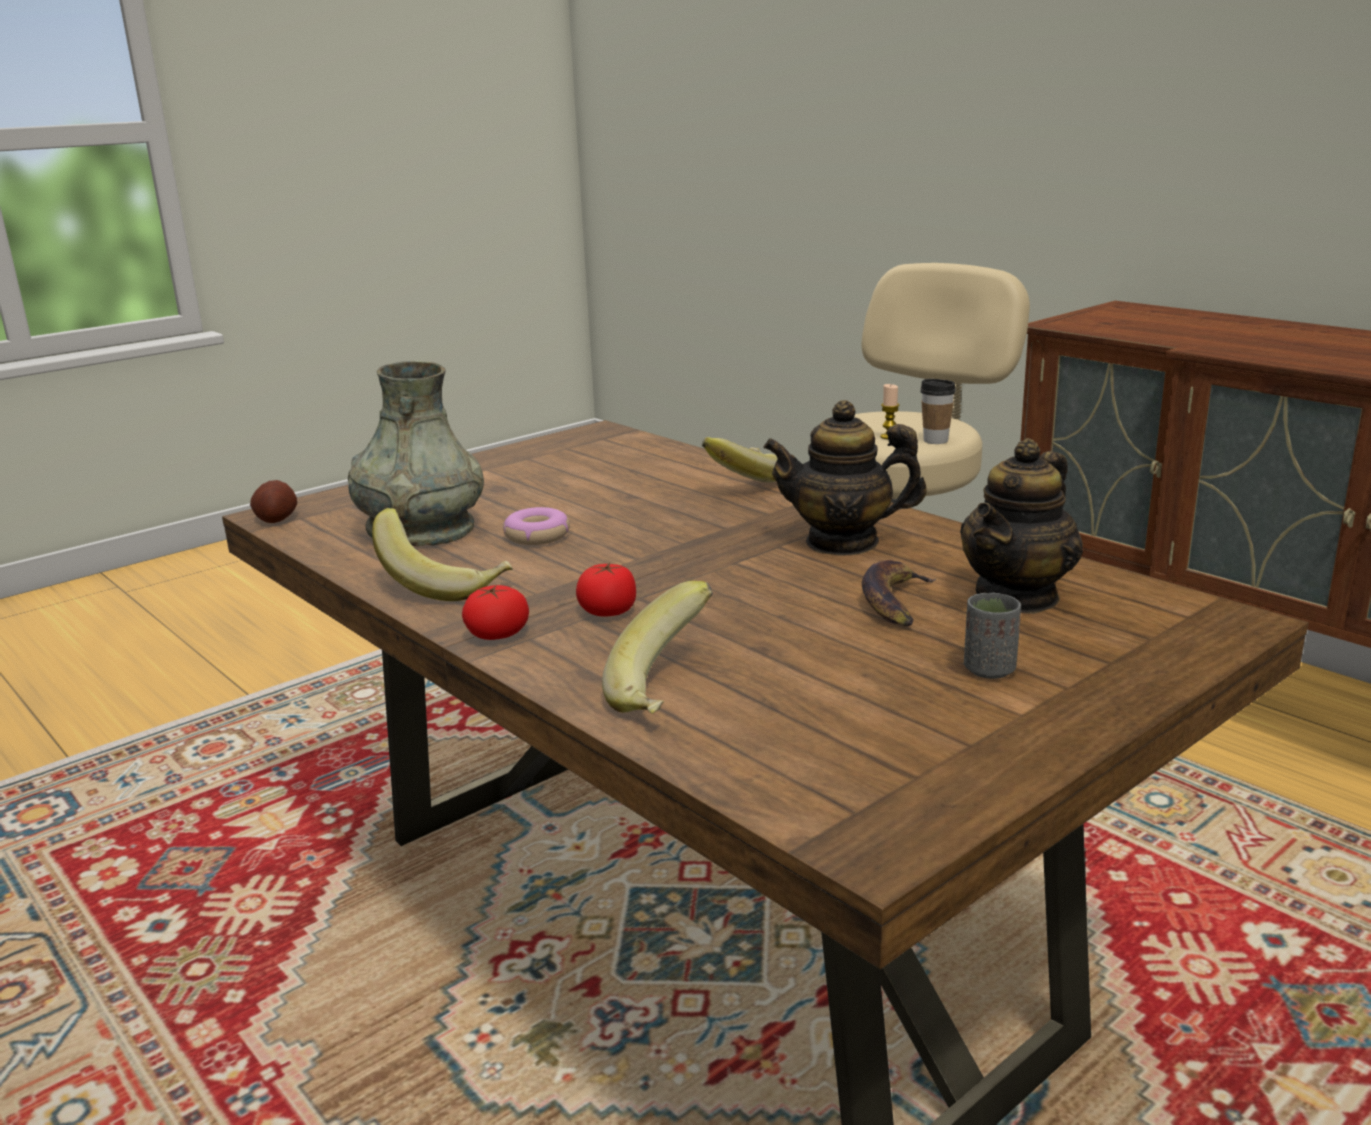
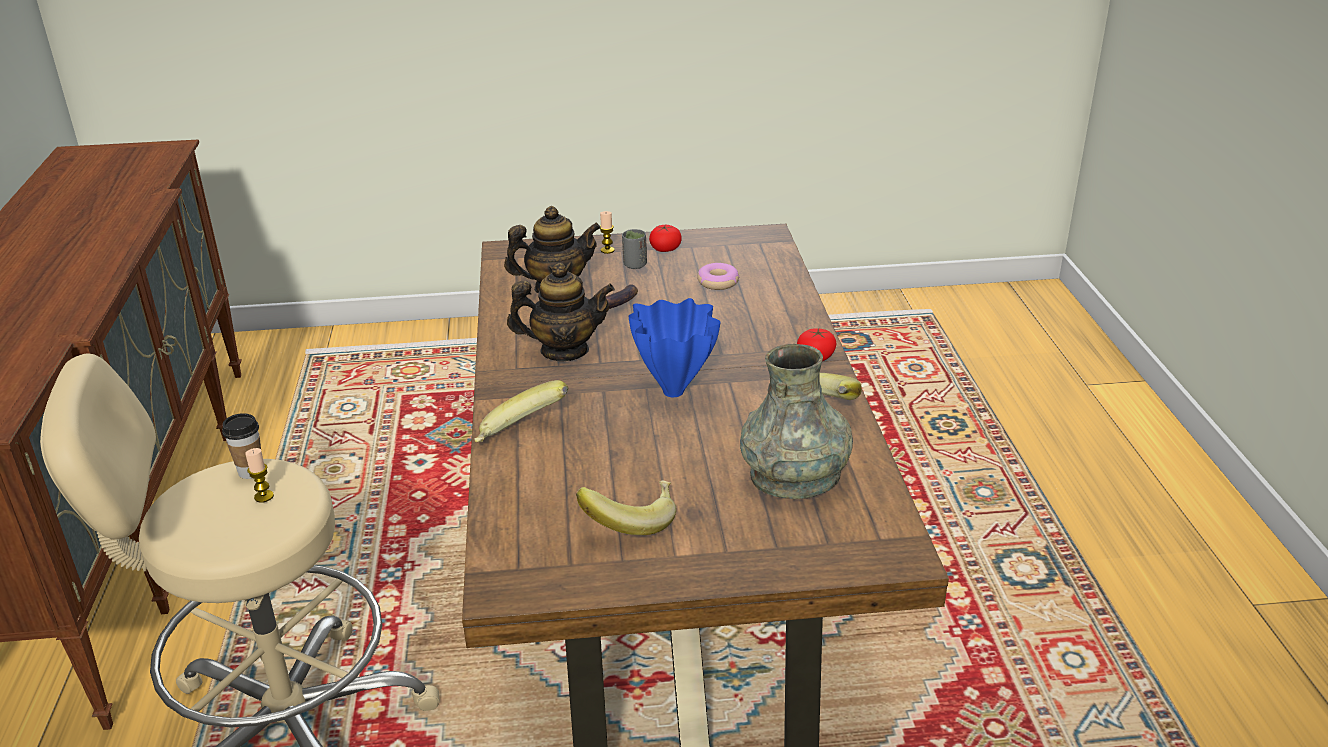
camera: 145 degrees left, 10 degrees up
(276, 519) = (901, 546): potato -> none
(537, 536) = (723, 432): donut -> donut (718, 282)
(608, 611) = (747, 351): tomato -> tomato (665, 249)
(641, 548) = (675, 392): none -> blue vase
(668, 691) = (769, 299): banana -> banana (630, 521)
(843, 542) = (564, 351): teapot -> teapot turned 45 degrees counterclockwise
(1091, 678) = (607, 250): none -> candle

